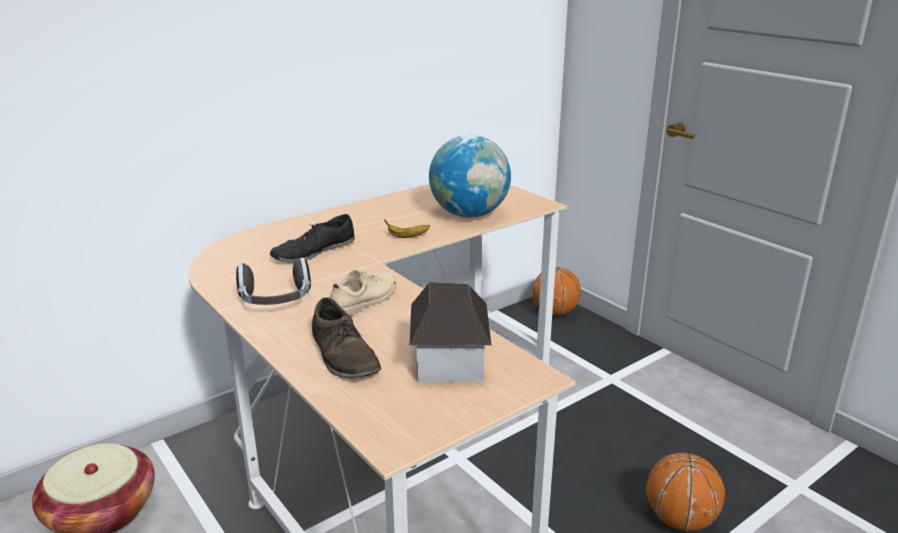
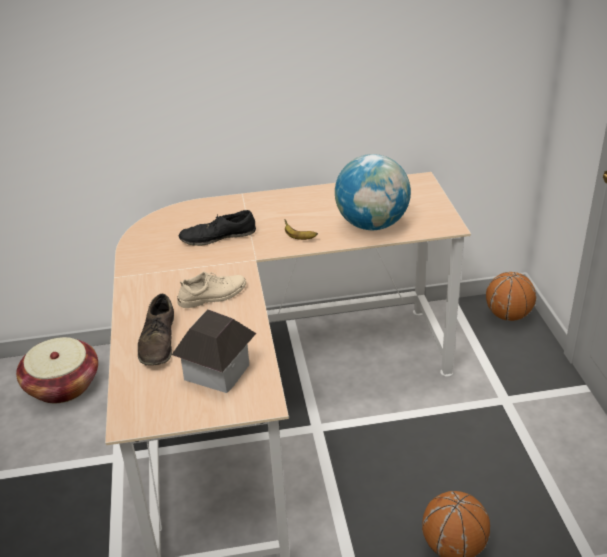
camera: 30 degrees right, 10 degrees up
(276, 302) = (154, 280): headphones -> none

